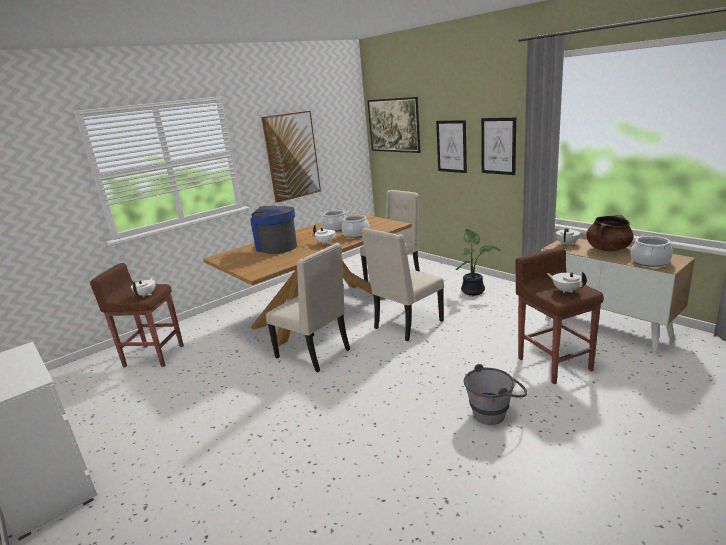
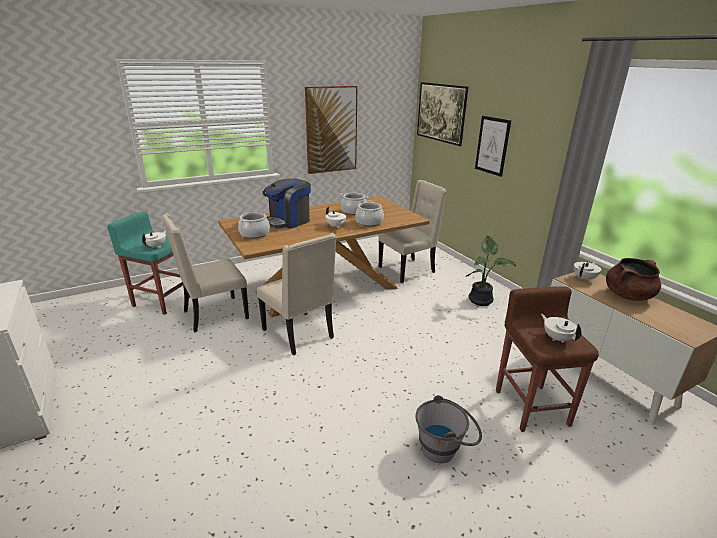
camera: 10 degrees right, 5 degrees up
(153, 356) = (161, 301): brown stool -> turquoise stool
(276, 247) = (288, 221): coffee machine -> coffee machine turned 105 degrees counterclockwise
(407, 325) = (399, 324): beige chair -> beige chair (214, 315)
(498, 146) = (539, 155): picture -> none
(649, 262) = (670, 324): cooking pot -> cooking pot (254, 234)

